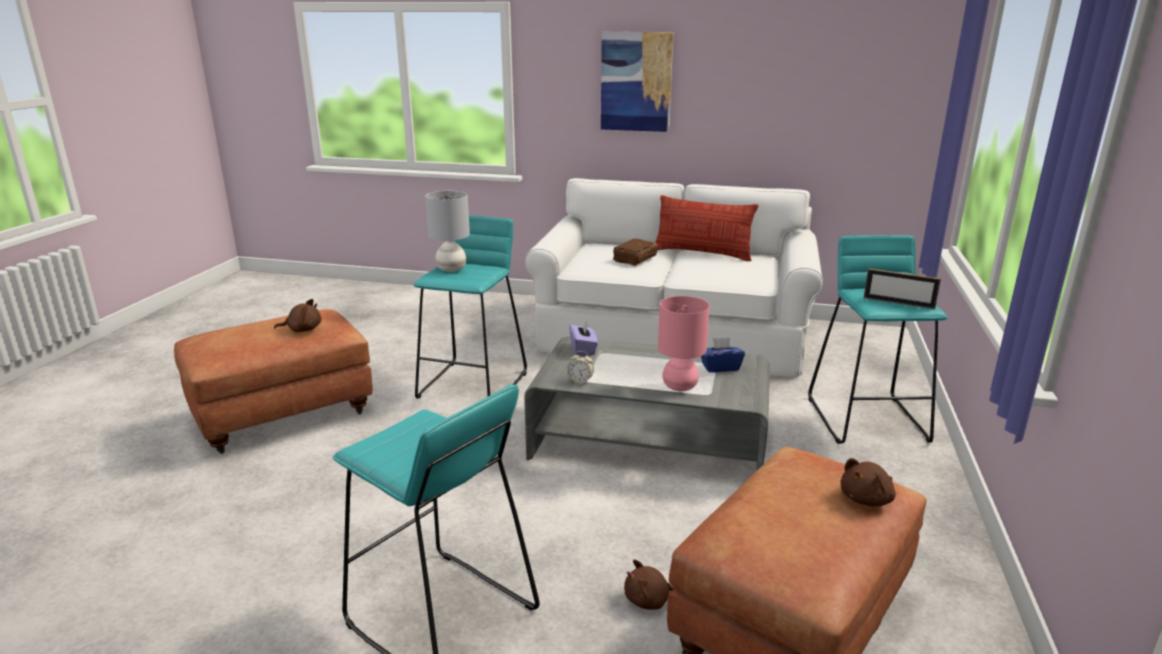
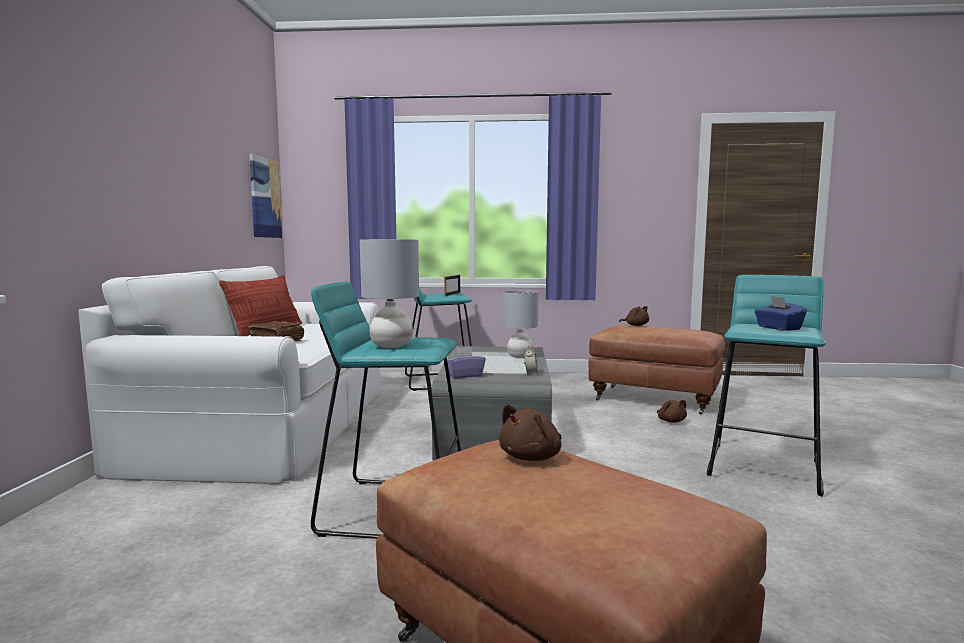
camera: 100 degrees left, 15 degrees down
(302, 329) = (532, 457): brown plush toy -> brown plush toy turned 120 degrees counterclockwise
(636, 82) = (125, 153): picture -> picture (265, 198)
(679, 386) = (519, 356): pink table lamp -> grey table lamp
(720, 367) = (482, 351): blue tissue box -> blue tissue box (778, 328)

